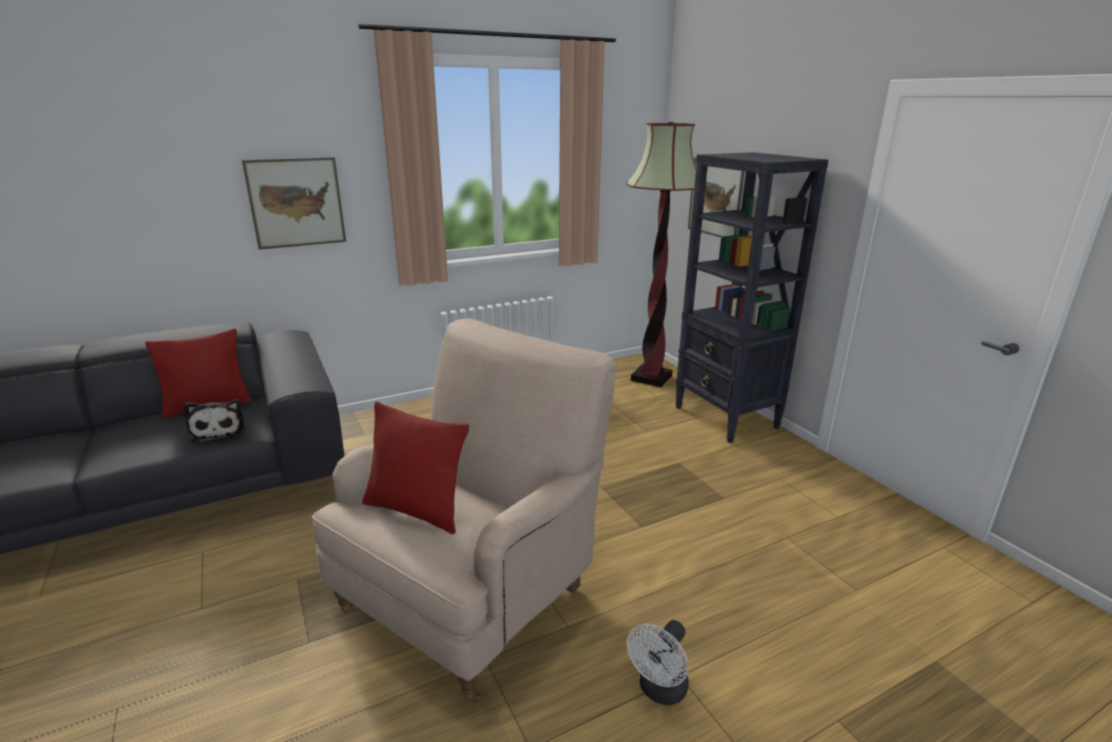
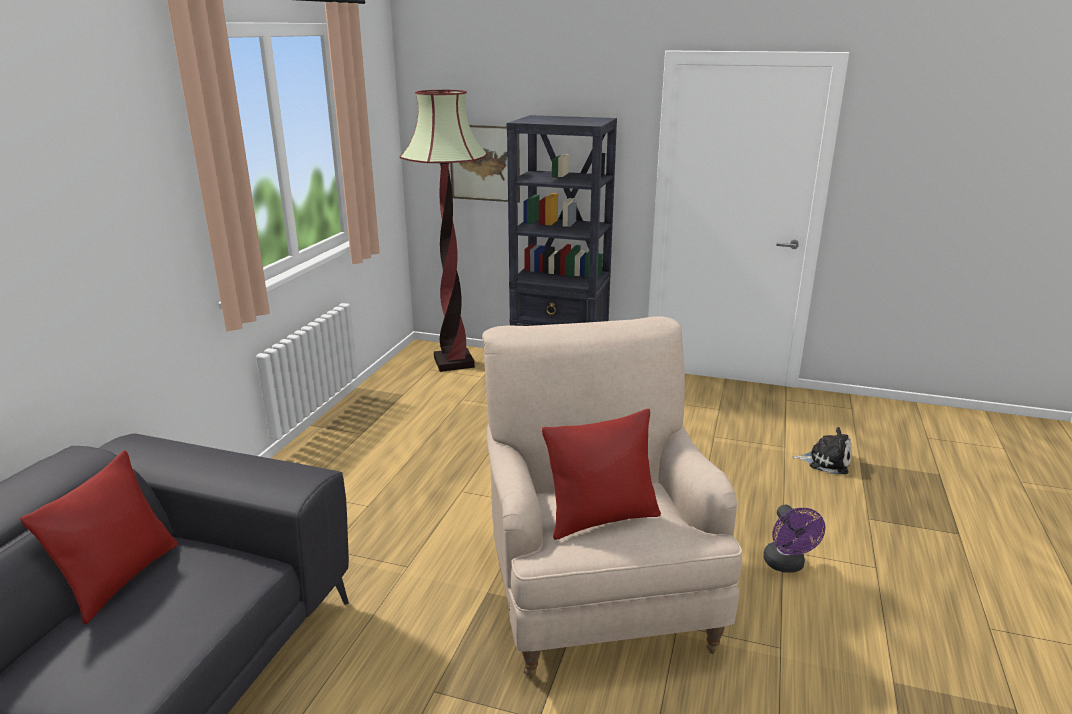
camera: 45 degrees left, 0 degrees up
(219, 430) = (208, 589): plush toy -> plush toy (825, 461)
(296, 203) = (91, 249): picture -> none
(659, 691) = (786, 565): white fan -> purple fan

